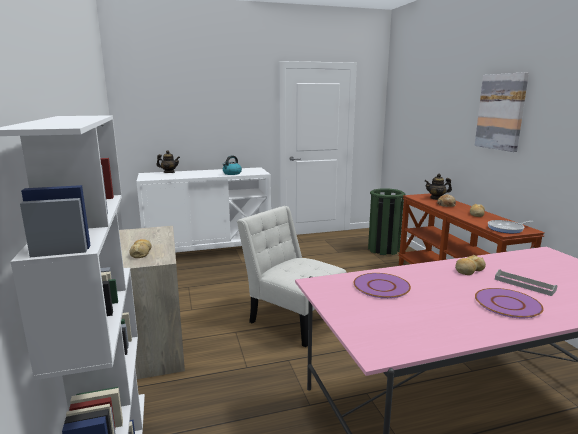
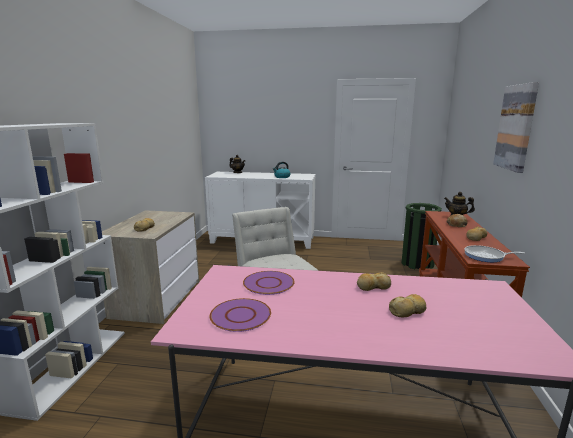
camera: 25 degrees right, 0 degrees up
(508, 304) = (358, 323): purple plate -> purple plate (241, 316)
(524, 285) = (408, 311): grey tray -> bread

